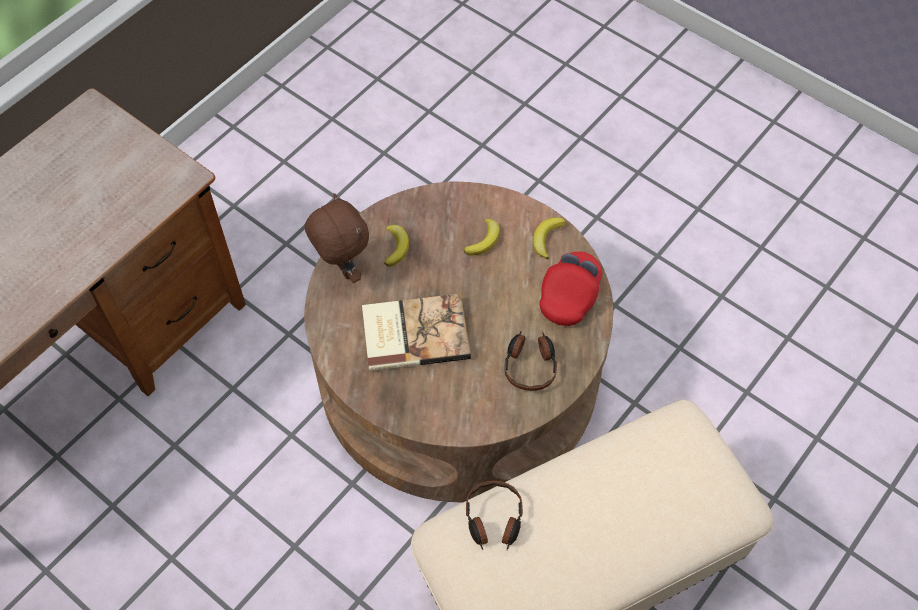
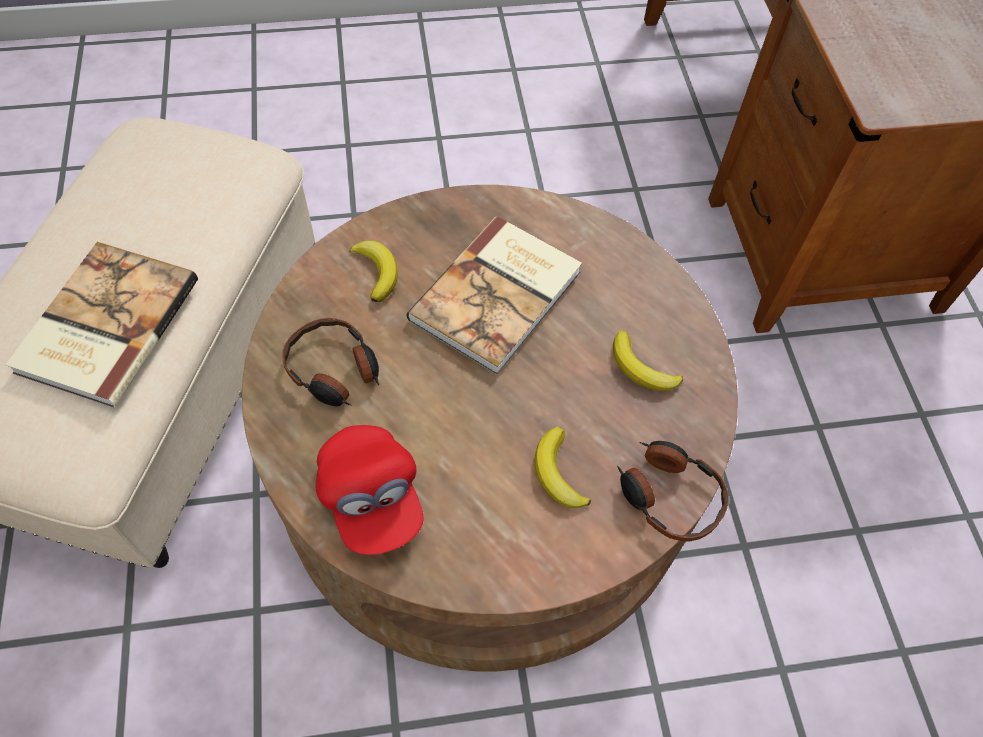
camera: 130 degrees right, 0 degrees up
(342, 269) = (659, 293): brown plush toy -> none
(493, 519) = (217, 191): headphones -> headphones (668, 495)
(546, 238) = (485, 554): banana -> banana (376, 272)
(623, 478) = (104, 326): none -> book

